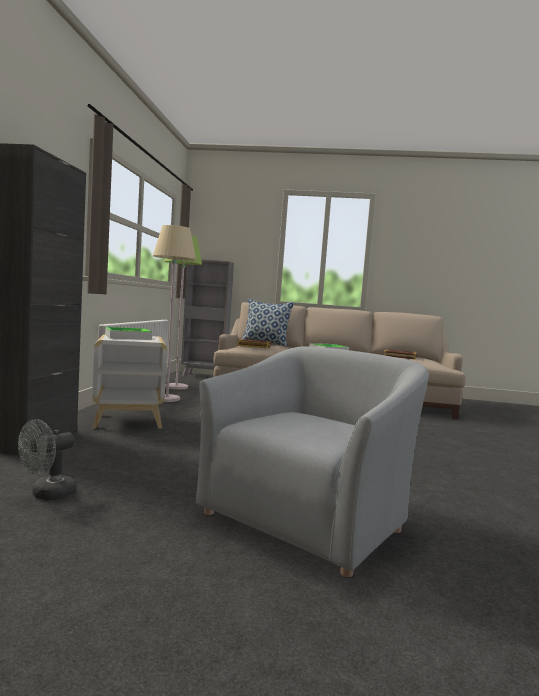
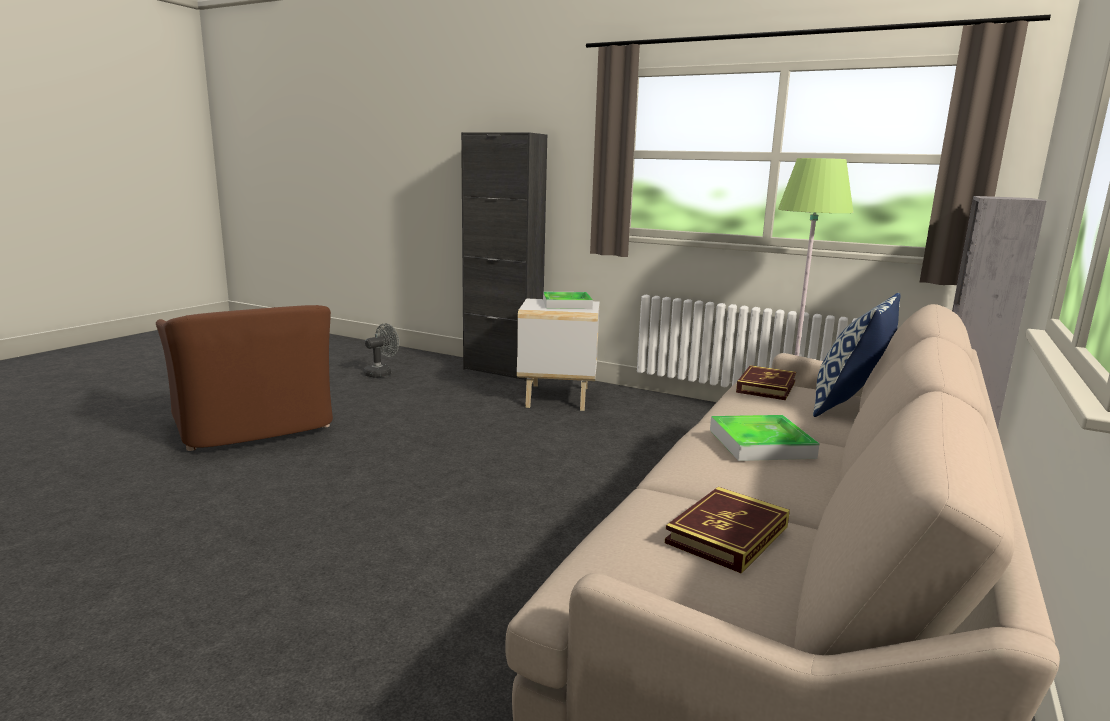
camera: 110 degrees right, 10 degrees up
(47, 495) = (381, 373): grey fan -> grey fan turned 75 degrees clockwise
(167, 399) = (683, 421): beige floor lamp -> none
(309, 517) = (255, 427): grey armchair -> brown armchair

